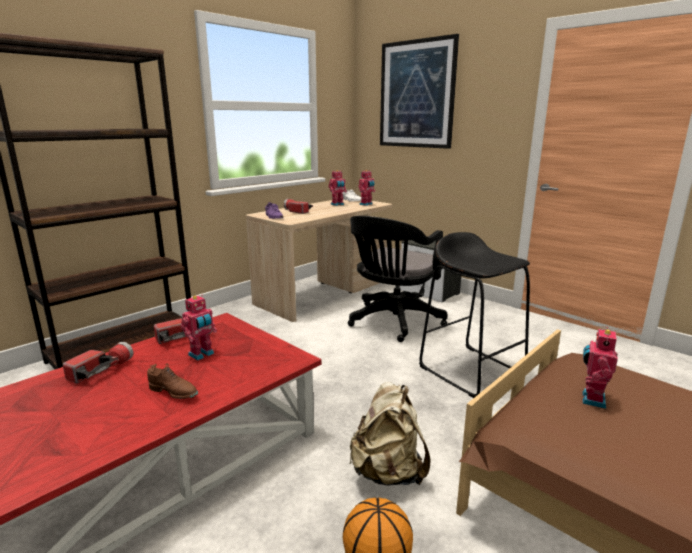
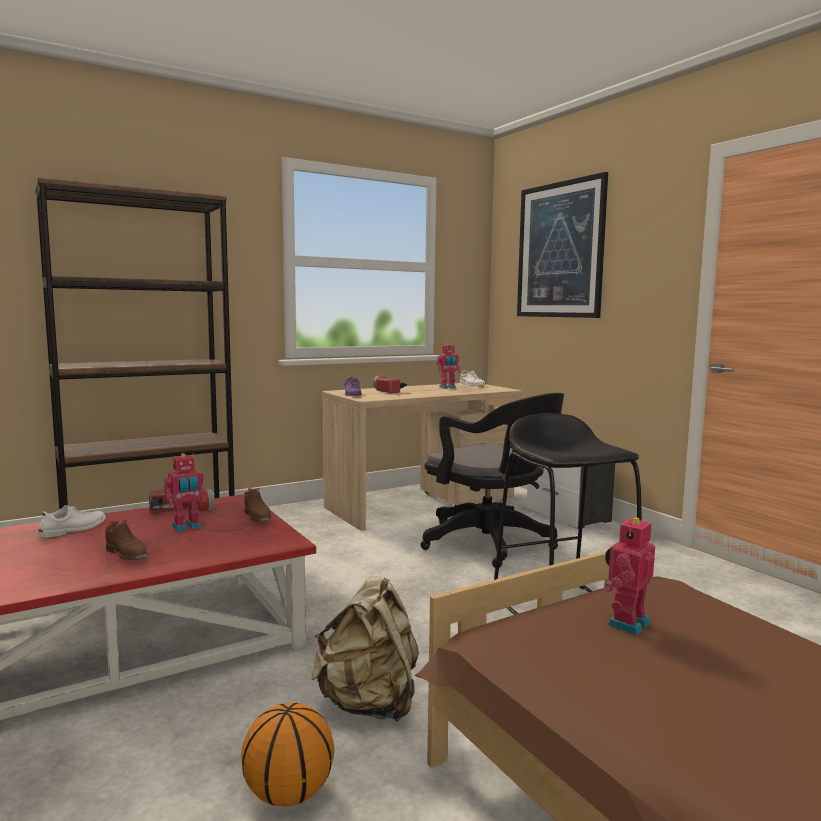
camera: 15 degrees right, 10 degrees down
(101, 370) = (73, 529): flashlight -> white shoe
(254, 337) = (258, 518): none -> brown shoe
(366, 204) = (485, 389): toy robot -> none
(393, 322) = (492, 544): black office chair -> black office chair turned 90 degrees counterclockwise

